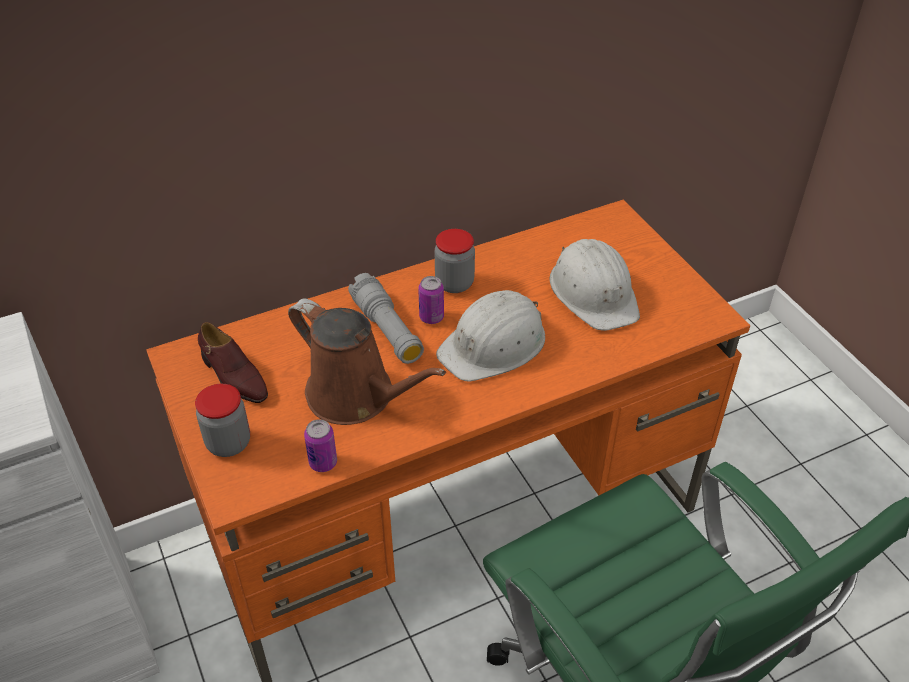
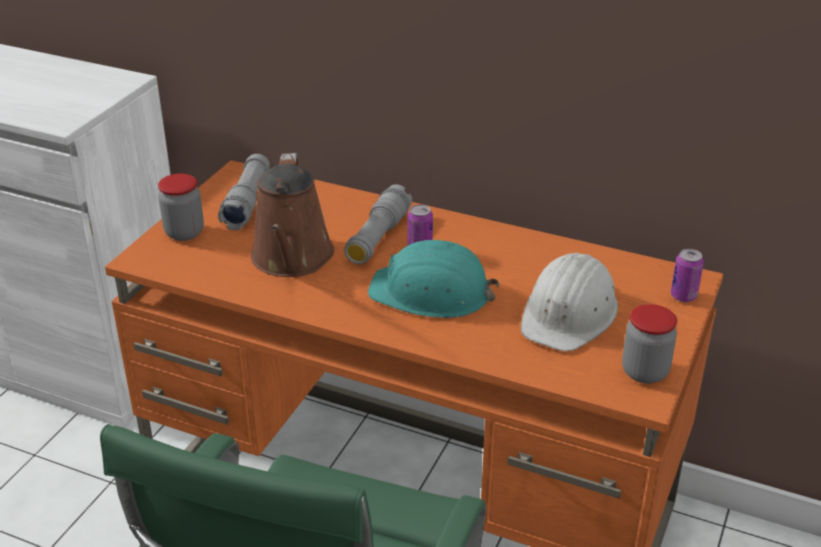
camera: 50 degrees right, 10 degrees down
(233, 376) = (247, 202): brown shoe -> grey flashlight
(323, 463) = (210, 278): can -> can (683, 296)
(454, 283) = (474, 241): jar -> jar (645, 372)
(494, 344) = (431, 293): white hard hat -> turquoise hard hat

